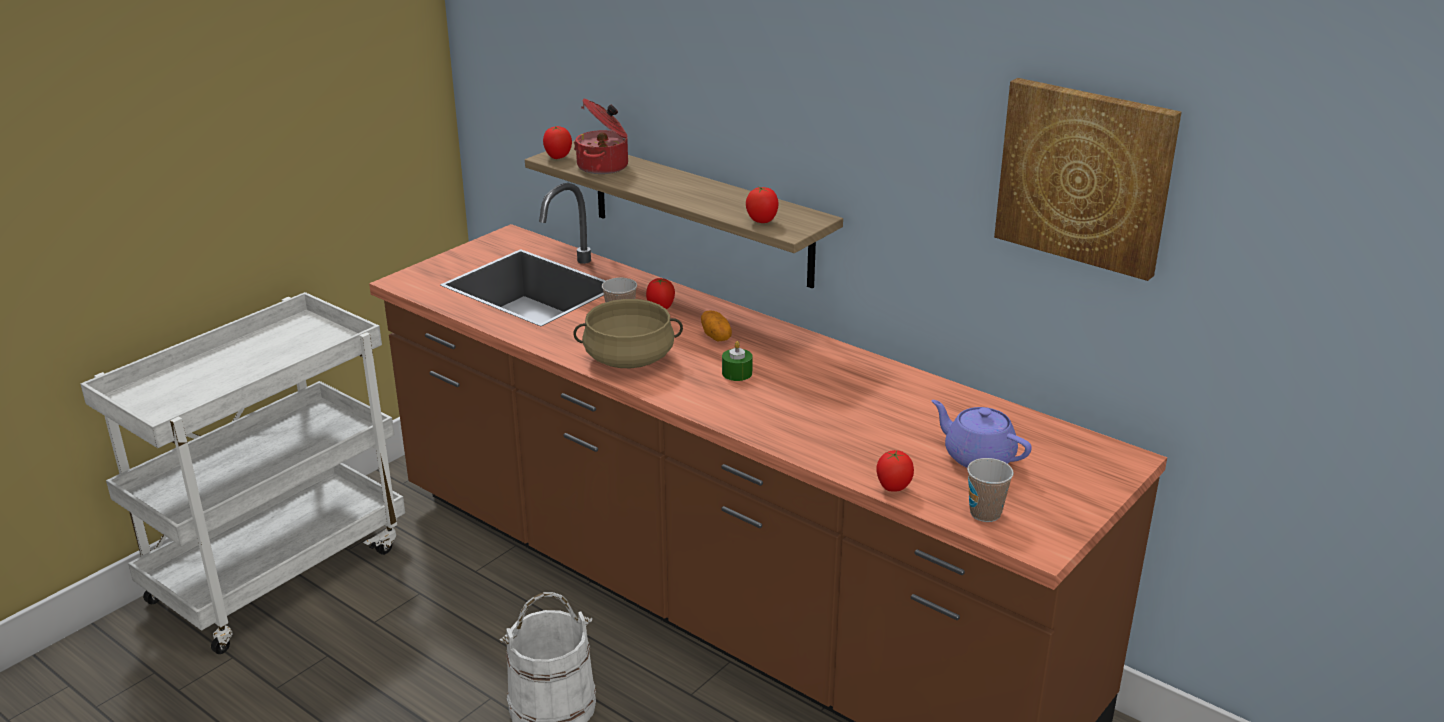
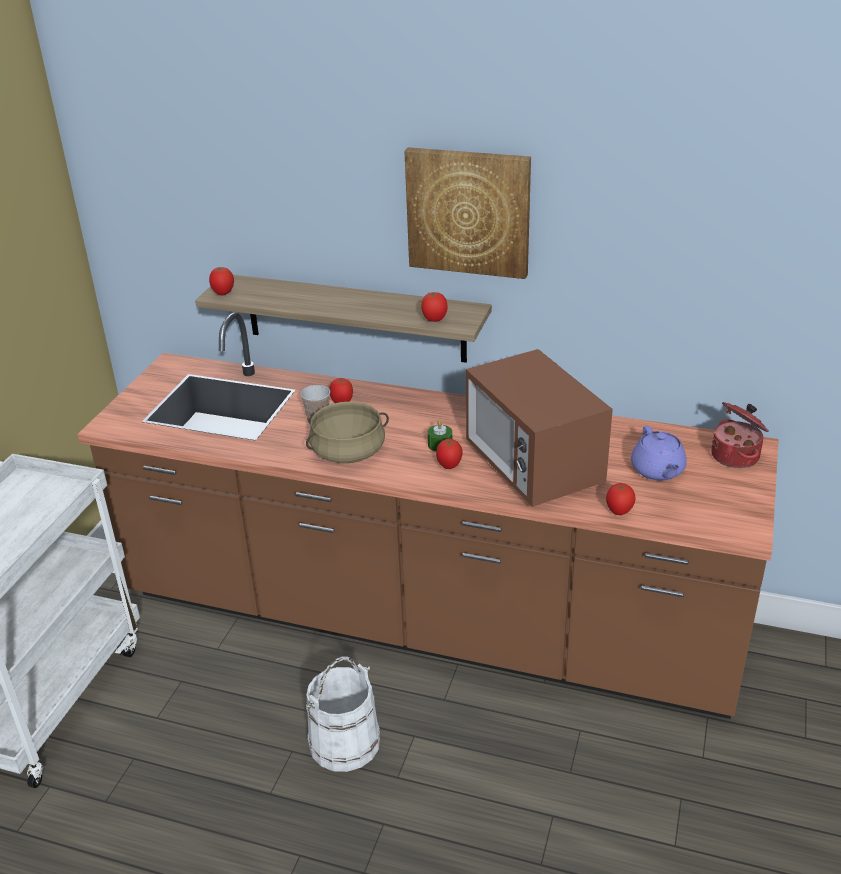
camera: 20 degrees left, 5 degrees up
(604, 166) = (268, 294): cooking pot -> cooking pot (736, 456)
(716, 336) = (402, 417): potato -> none
(730, 397) = (449, 466): none -> tomato
(826, 419) = (532, 467): none -> microwave
(977, 457) = (657, 471): purple teapot -> purple teapot turned 120 degrees counterclockwise
(985, 513) = (694, 515): cup -> none
(1085, 176) = (704, 245): picture -> picture (468, 212)

